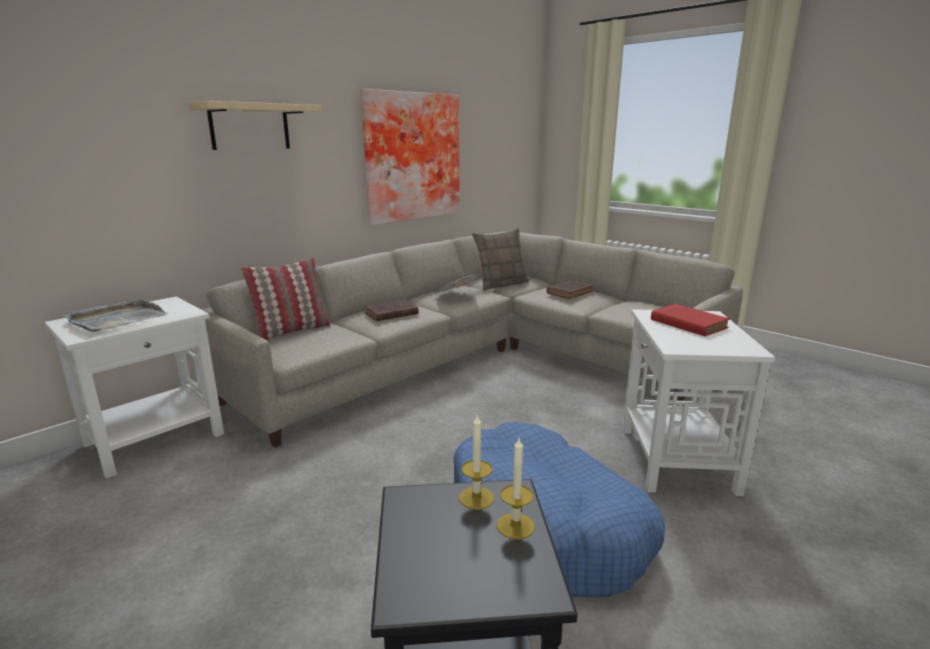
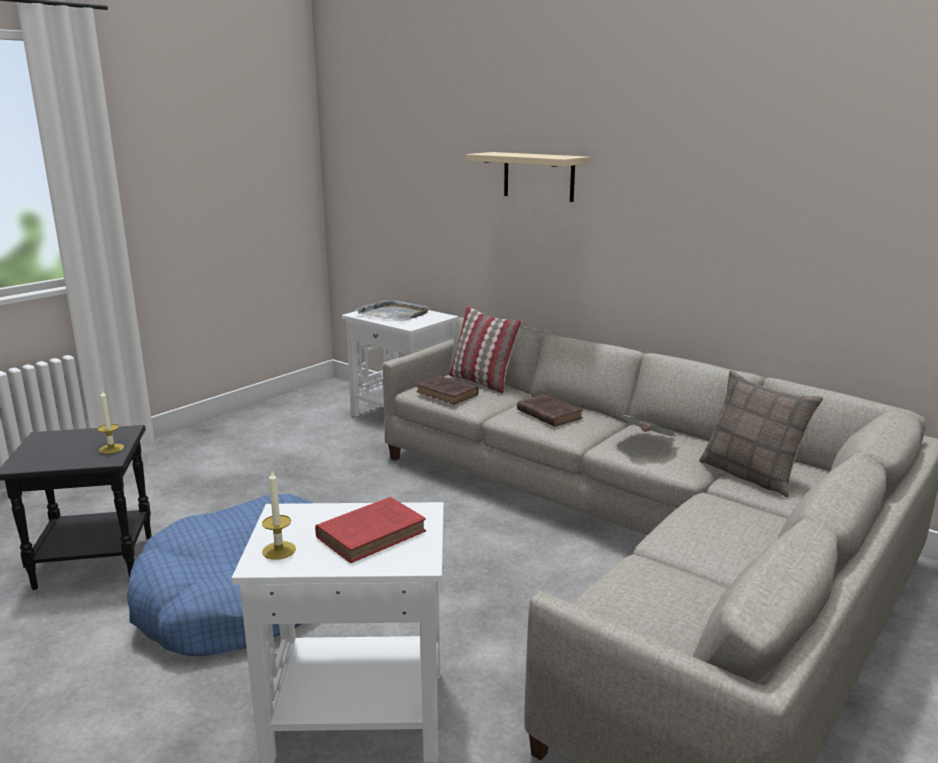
camera: 85 degrees right, 0 degrees up
(411, 157) = (748, 234): picture -> none
(515, 526) = (74, 460): candle -> candle (279, 550)
(570, 292) = (732, 530): brown book -> brown book (448, 394)

